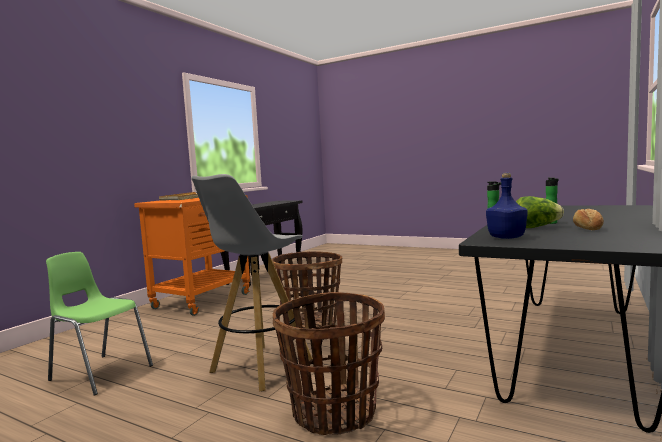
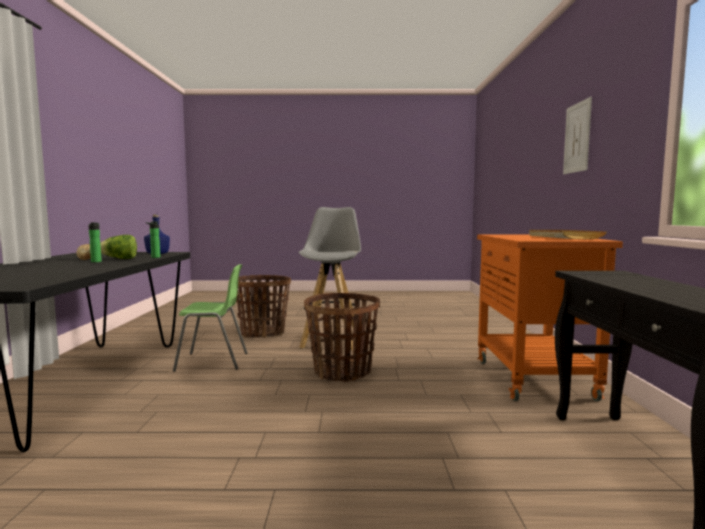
camera: 150 degrees right, 0 degrees up
(98, 119) = (577, 137): none -> picture
(100, 373) = (422, 327): green chair -> green chair (213, 362)

